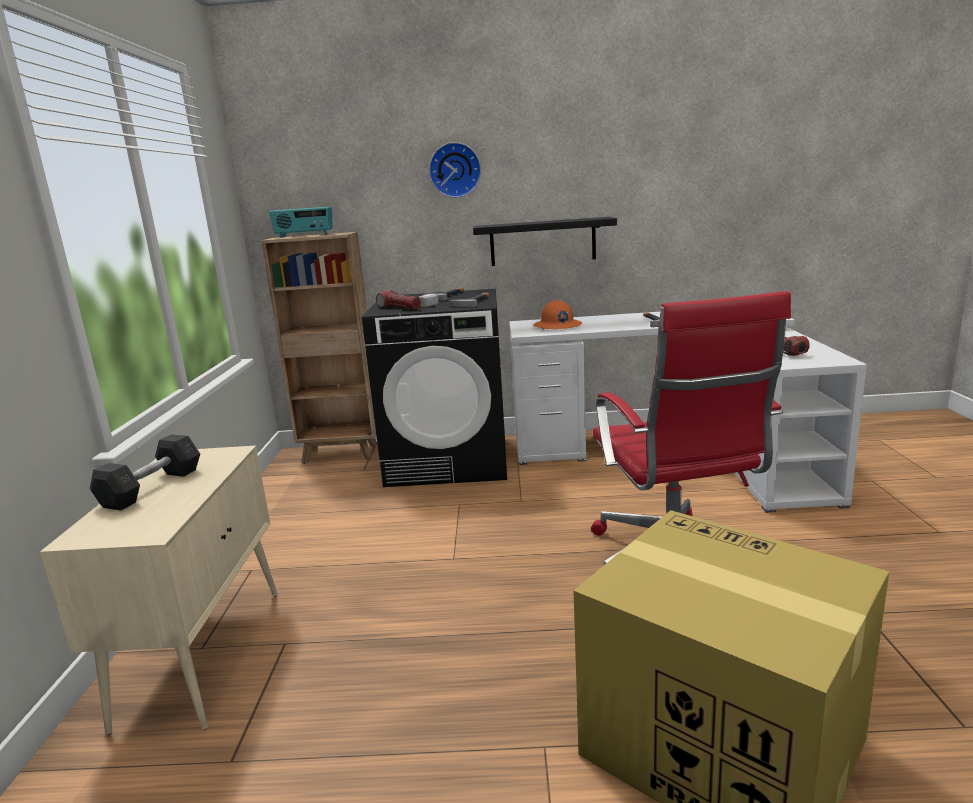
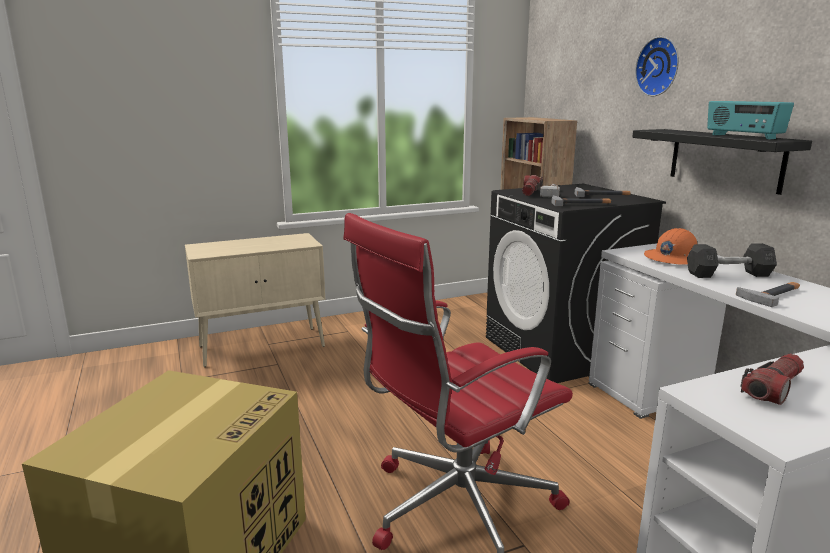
camera: 65 degrees right, 0 degrees up
(152, 487) = (255, 242): grey dumbbell -> grey dumbbell (728, 274)
(304, 235) = (539, 118): radio -> radio (743, 137)

